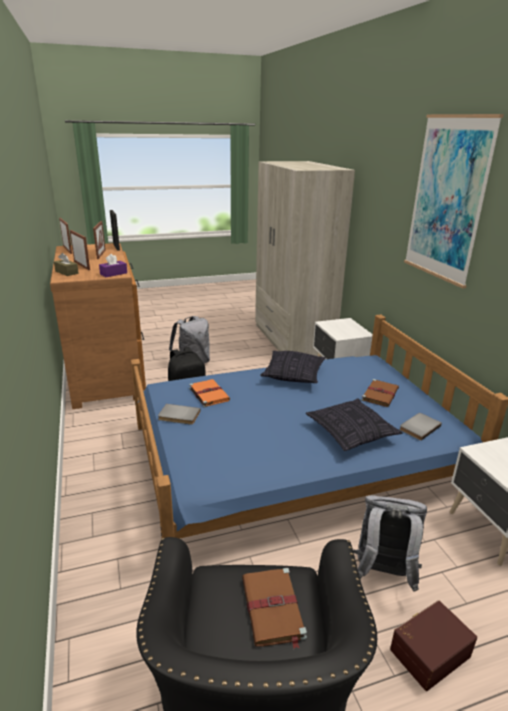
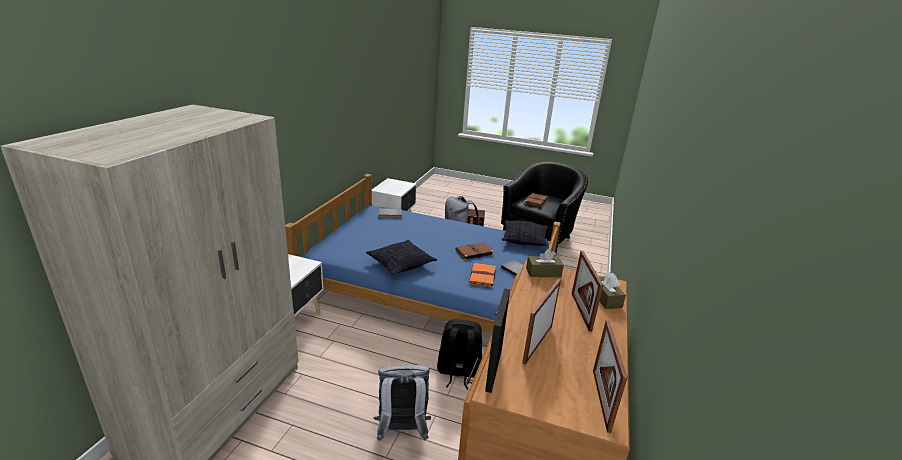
camera: 145 degrees left, 0 degrees up
(113, 274) = (543, 272): purple tissue box -> brown tissue box
(350, 433) = (429, 225): pillow -> pillow (524, 240)
(380, 394) = (372, 232): brown book -> brown book (474, 252)
(447, 199) = (308, 88): picture -> none

